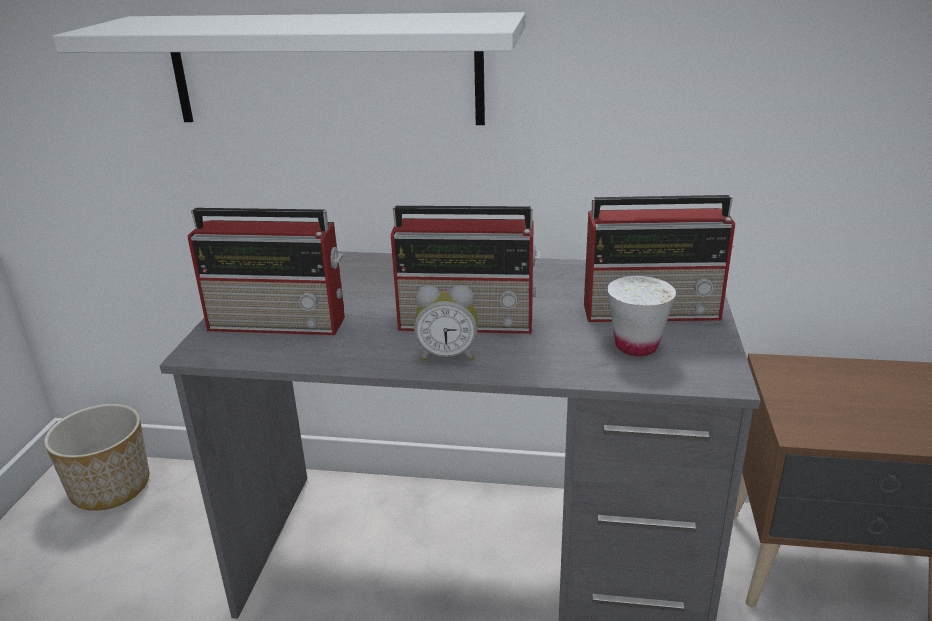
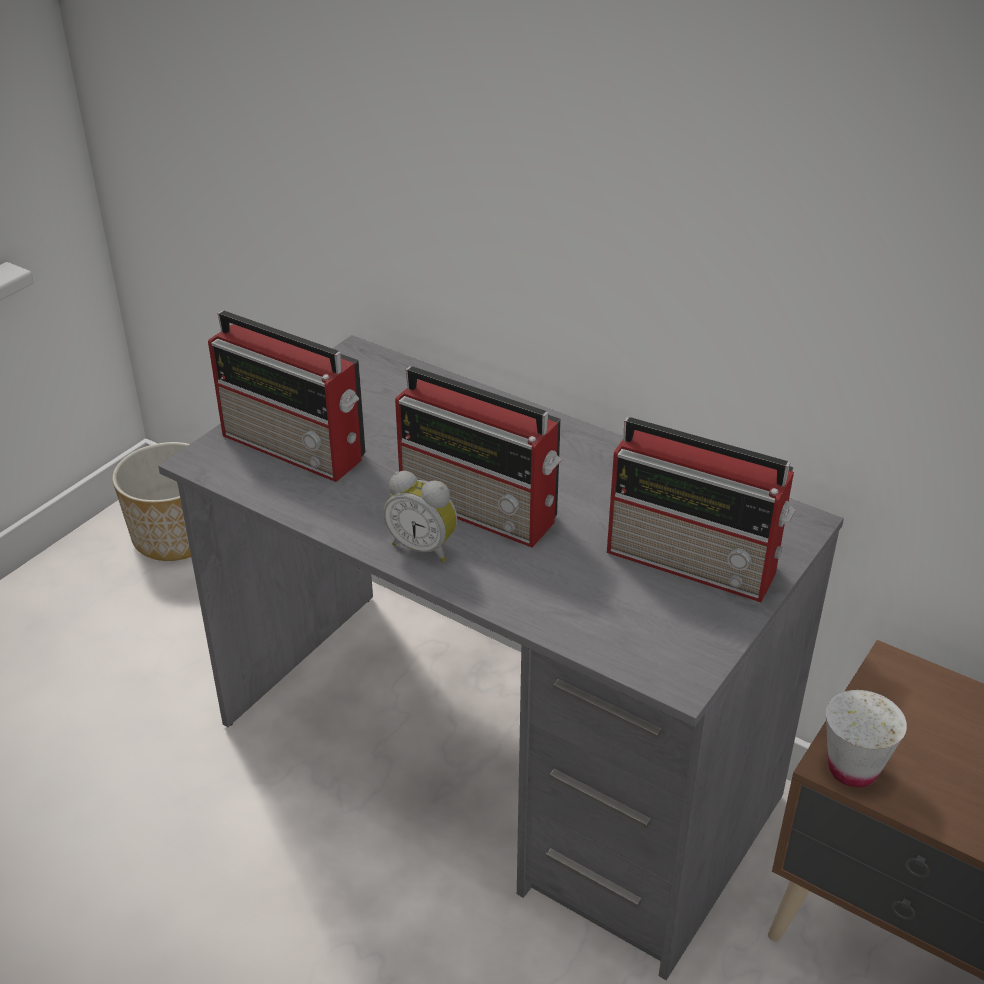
camera: 25 degrees right, 10 degrees up
(325, 70) = (427, 155): white shelf -> none
(636, 346) = (628, 603): white cup -> white cup (852, 769)

